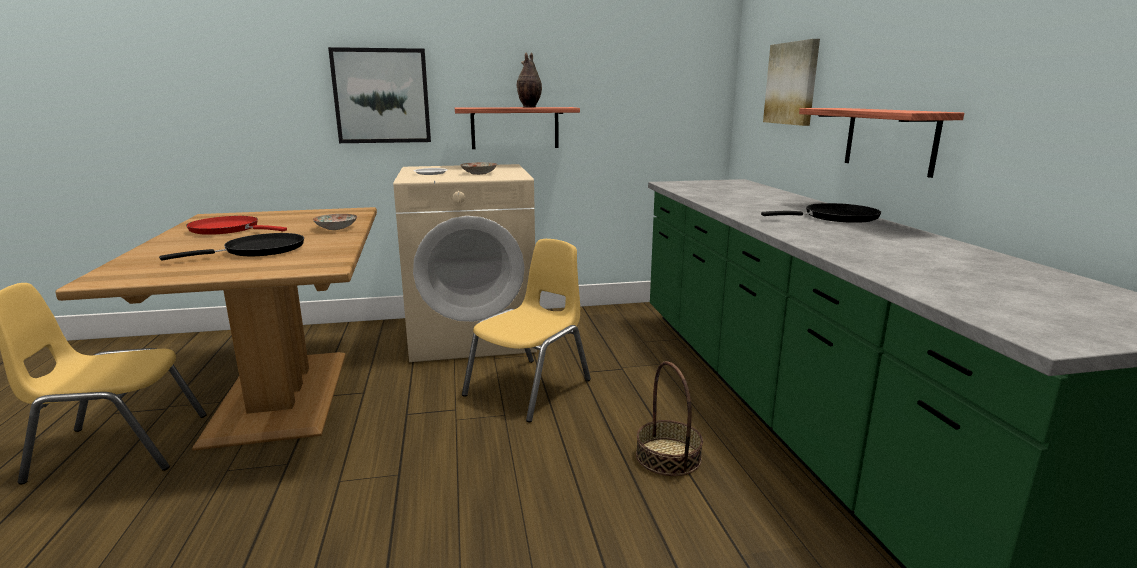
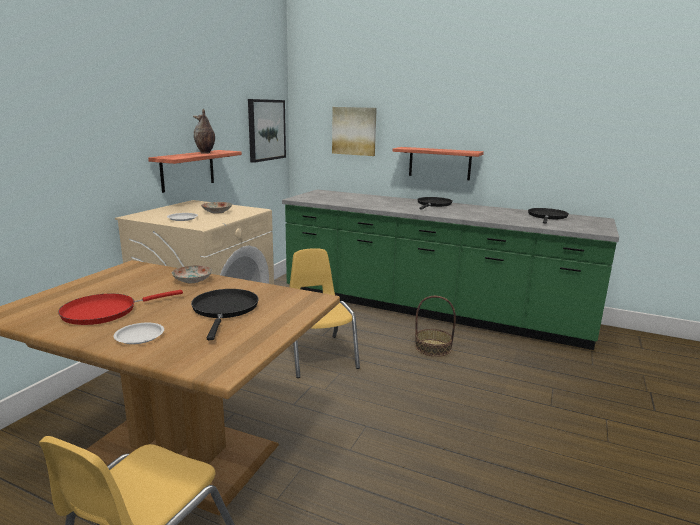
camera: 55 degrees left, 0 degrees up
(175, 247) = (139, 336): none -> white plate
(382, 96) = (92, 152): picture -> picture (266, 130)
(1017, 279) = (547, 217): none -> black frying pan

